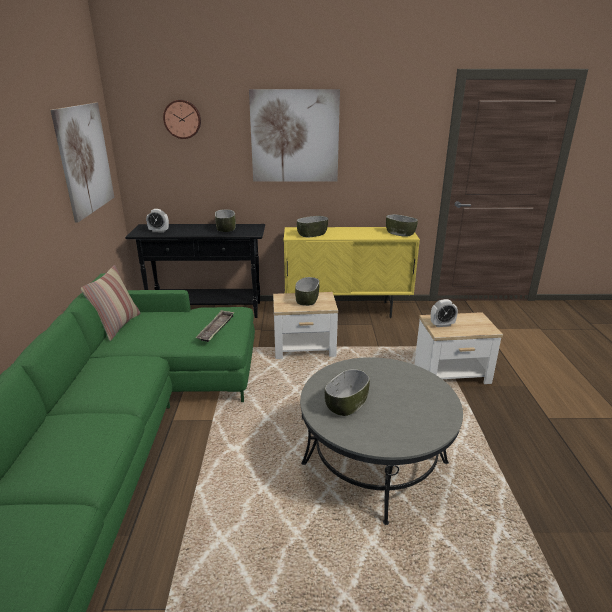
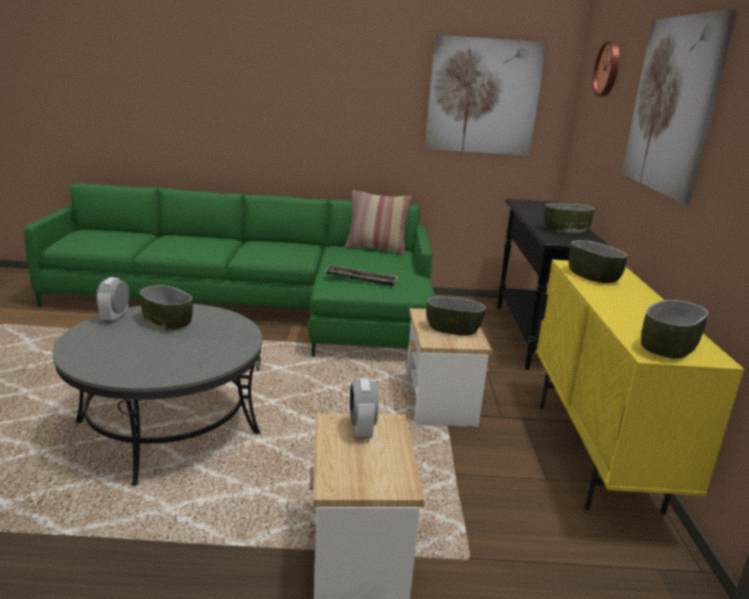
camera: 90 degrees right, 5 degrees down
(159, 231) = (532, 207): alarm clock -> alarm clock (115, 318)

